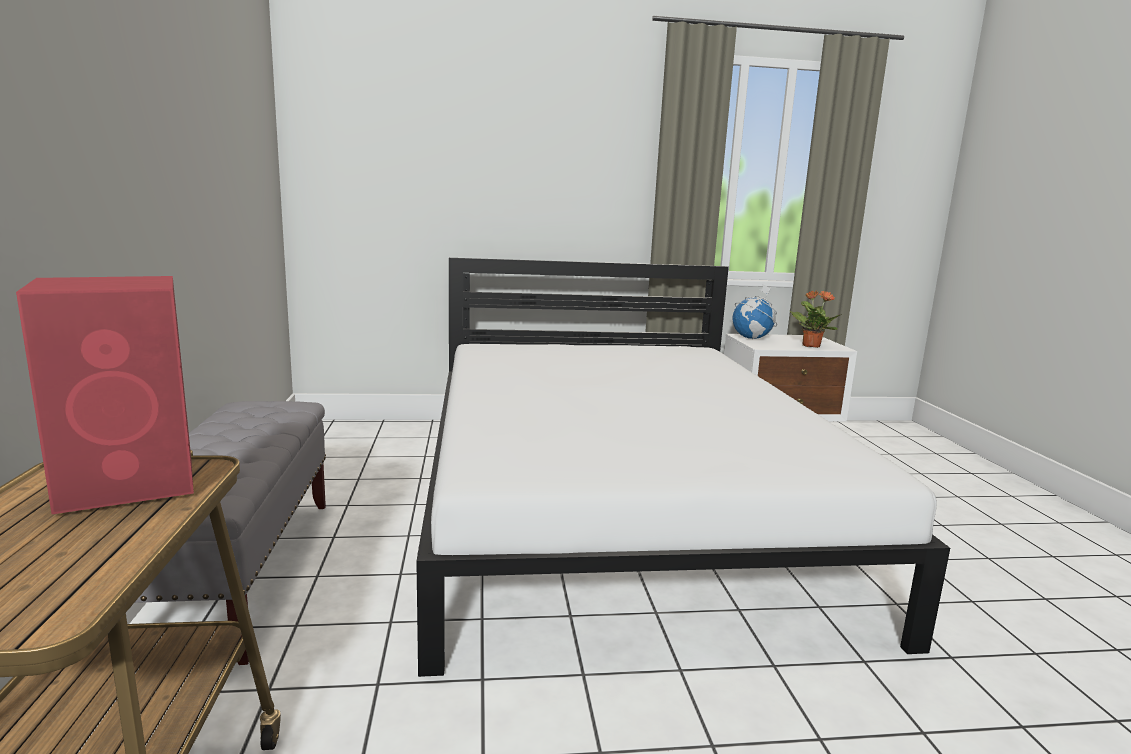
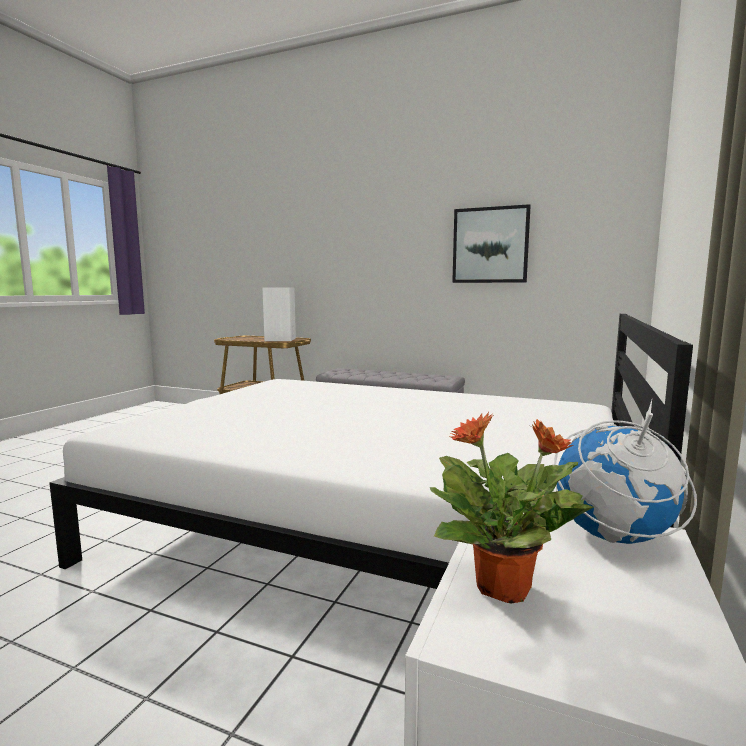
camera: 120 degrees right, 5 degrees down
(132, 483) = (280, 339): red speaker -> white speaker
(208, 156) = (490, 245): none -> picture

